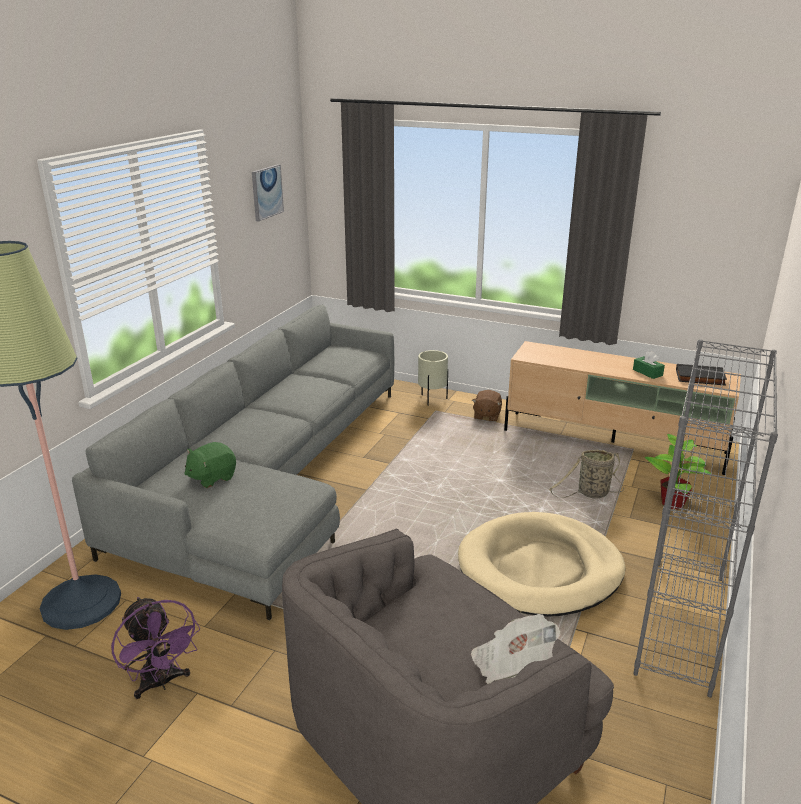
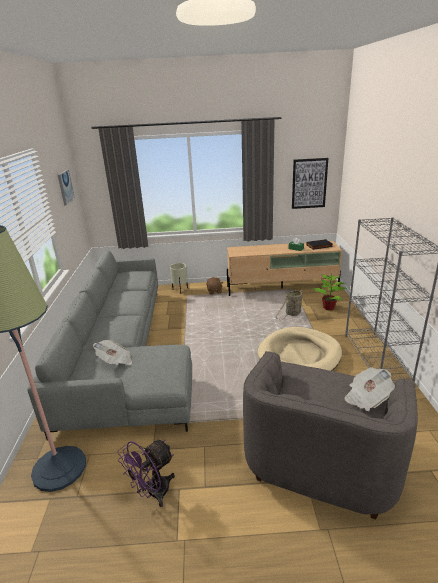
camera: 25 degrees left, 0 degrees up
(161, 683) = (153, 493): purple fan -> purple fan turned 105 degrees clockwise
(212, 477) = (115, 361): green plush toy -> newspaper
(709, 249) = (309, 183): none -> picture

